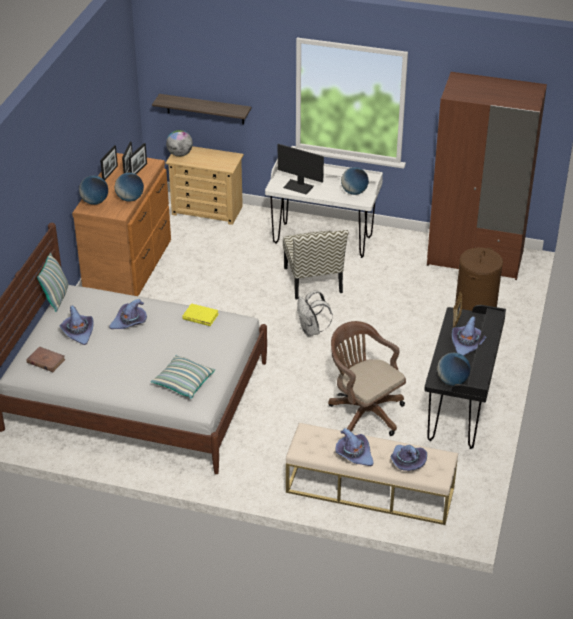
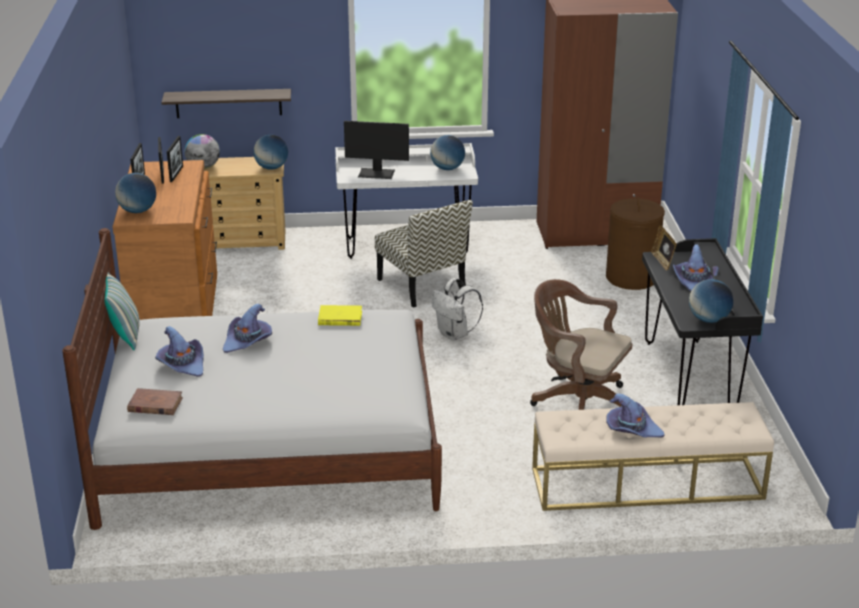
camera: 20 degrees left, 10 degrees down
(130, 199) = (184, 201): globe -> globe (271, 168)
(183, 383) = (366, 391): pillow -> none
(406, 461) = (702, 423): purple hat -> none

